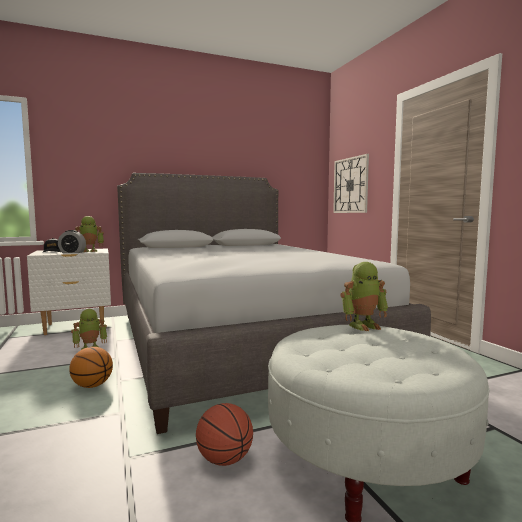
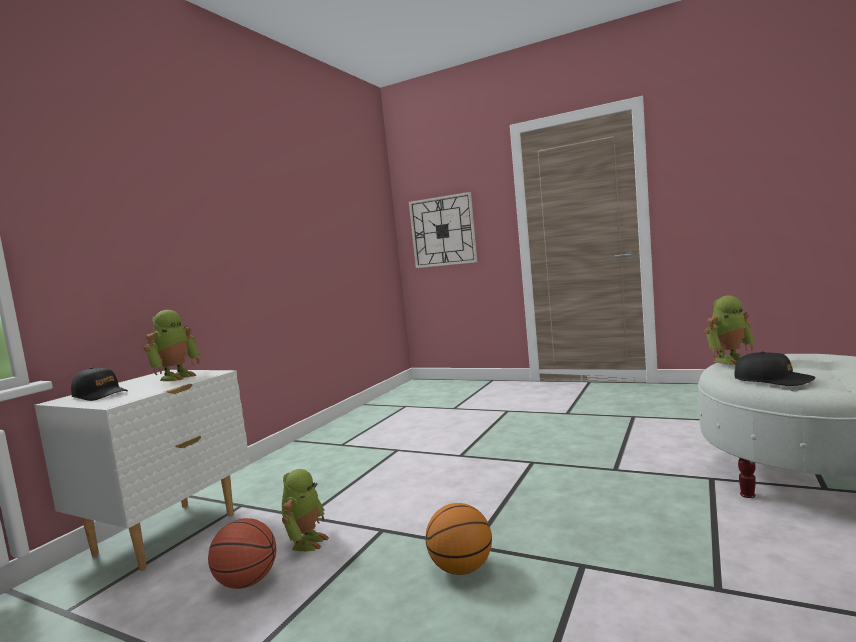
camera: 40 degrees left, 0 degrees up
(72, 252) = (167, 385): alarm clock -> none
(224, 460) = (766, 534): basketball -> basketball (247, 582)
(239, 340) = (463, 447): grey bed -> none
(312, 343) = (772, 380): none -> black cap
(363, 325) = (730, 360): toy robot -> toy robot turned 45 degrees clockwise

